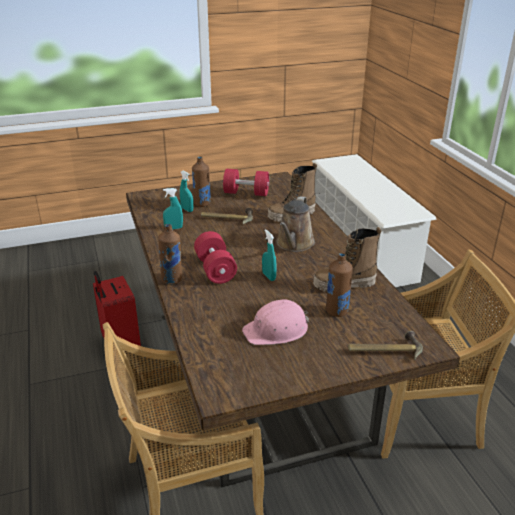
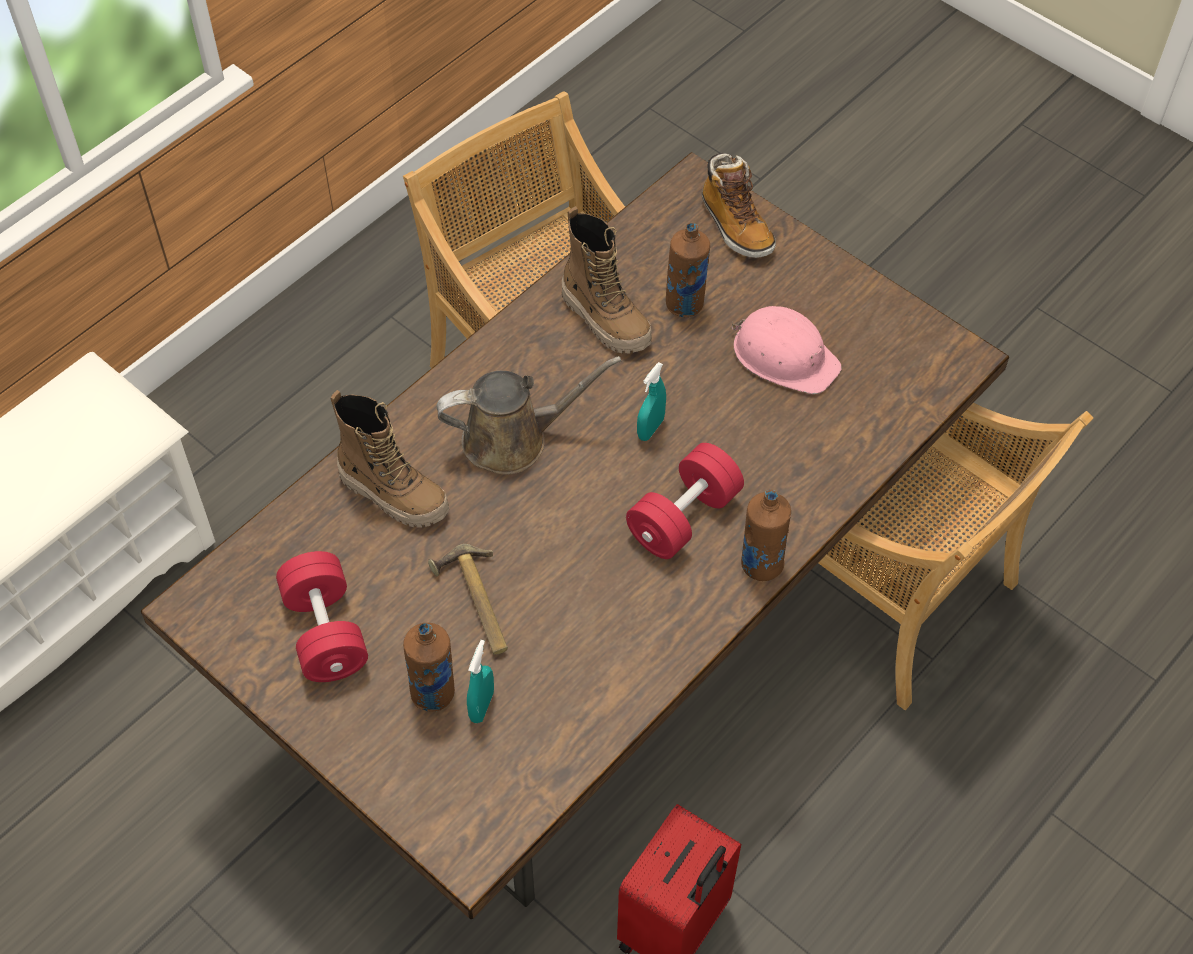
camera: 120 degrees left, 25 degrees up
(173, 228) = (581, 679): turquoise spray bottle -> none
(384, 349) = (735, 226): hammer -> boot

